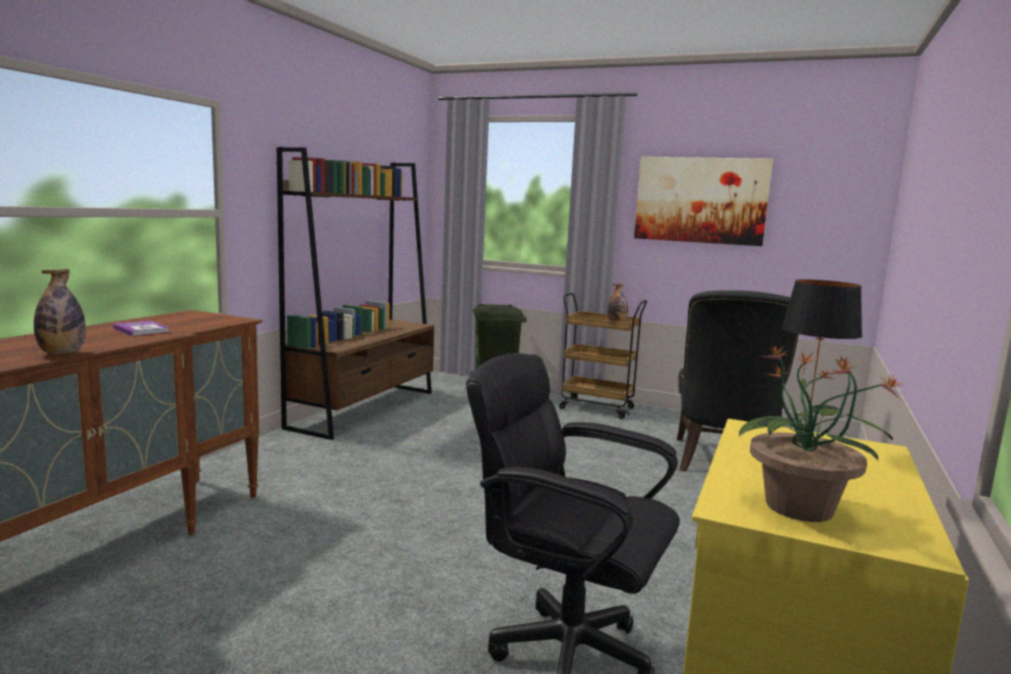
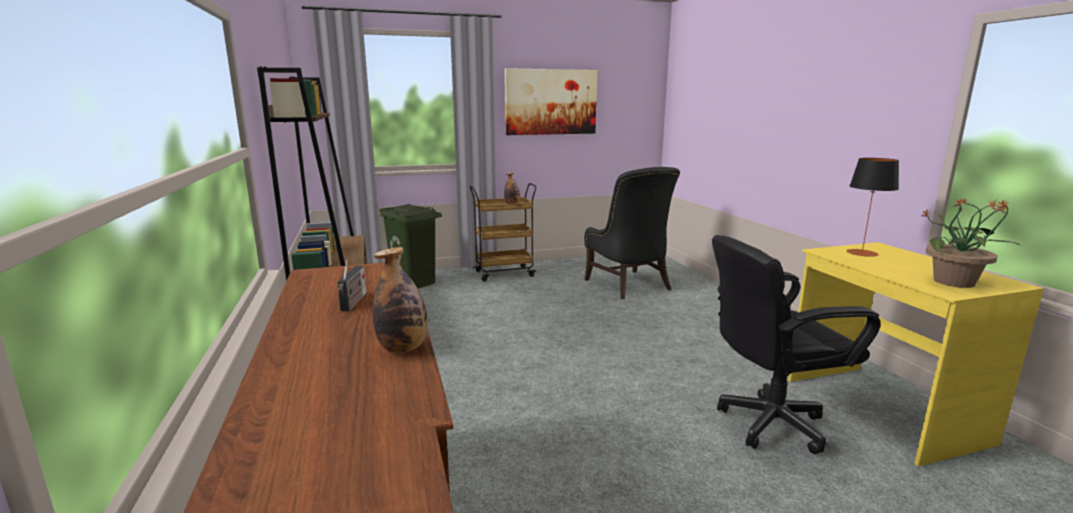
camera: 40 degrees left, 5 degrees up
(141, 330) = (353, 302): book -> radio

